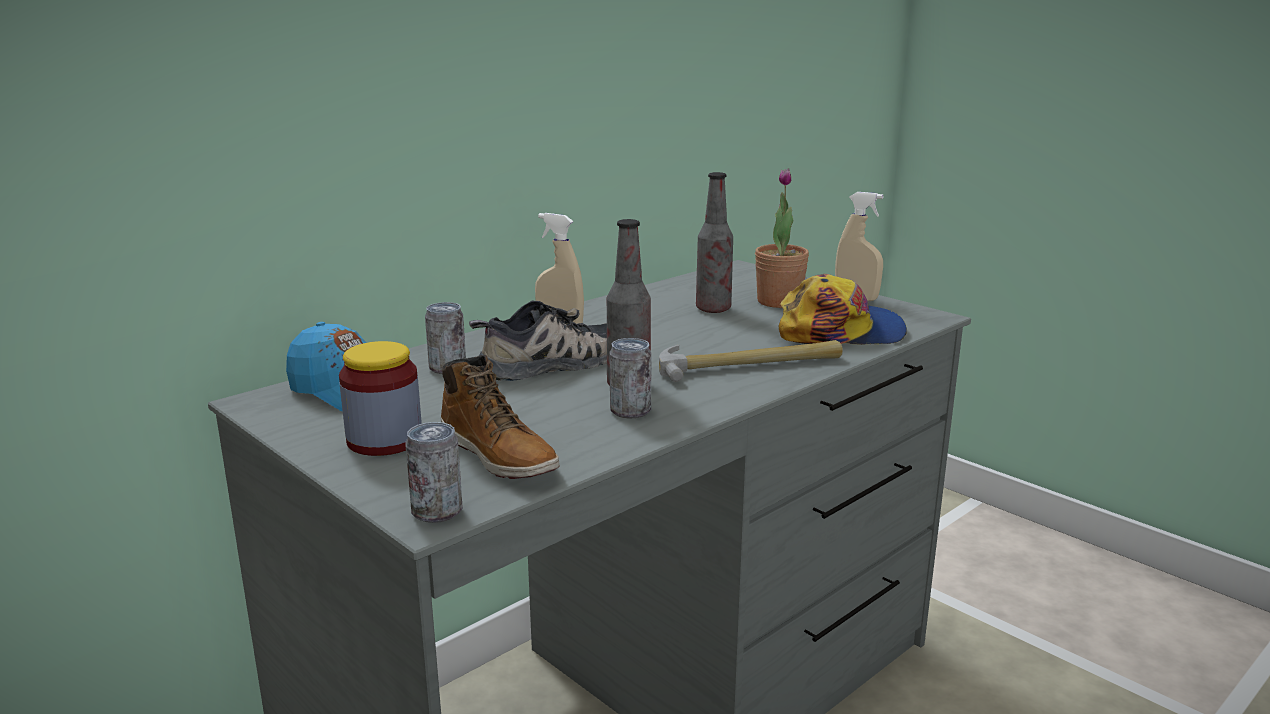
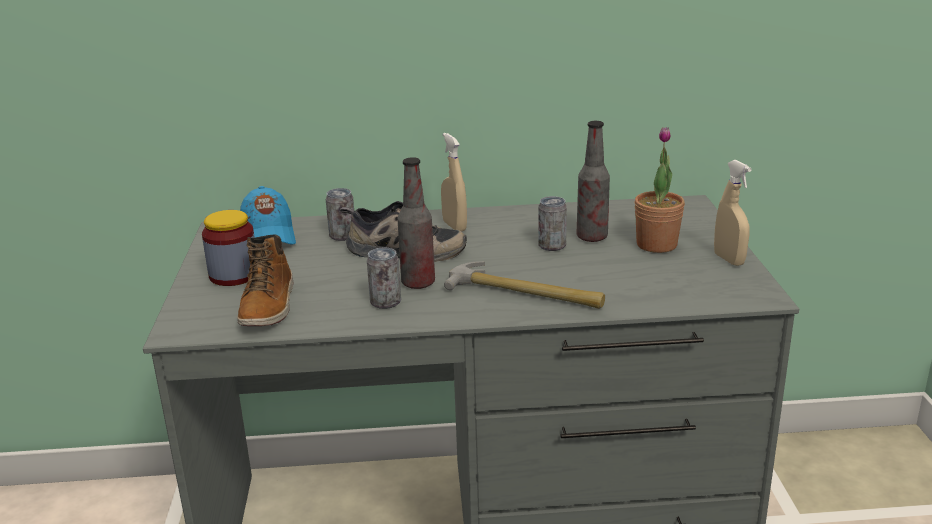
camera: 40 degrees right, 5 degrees up
(437, 511) = (185, 329): can -> can (552, 246)
(840, 331) = (651, 286): cap -> none

